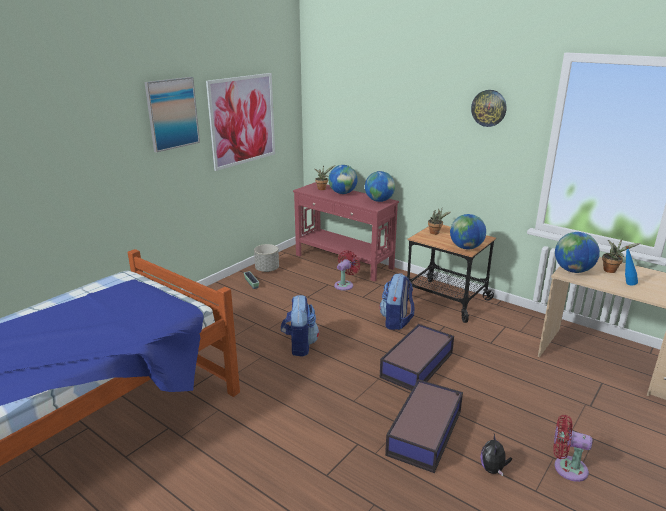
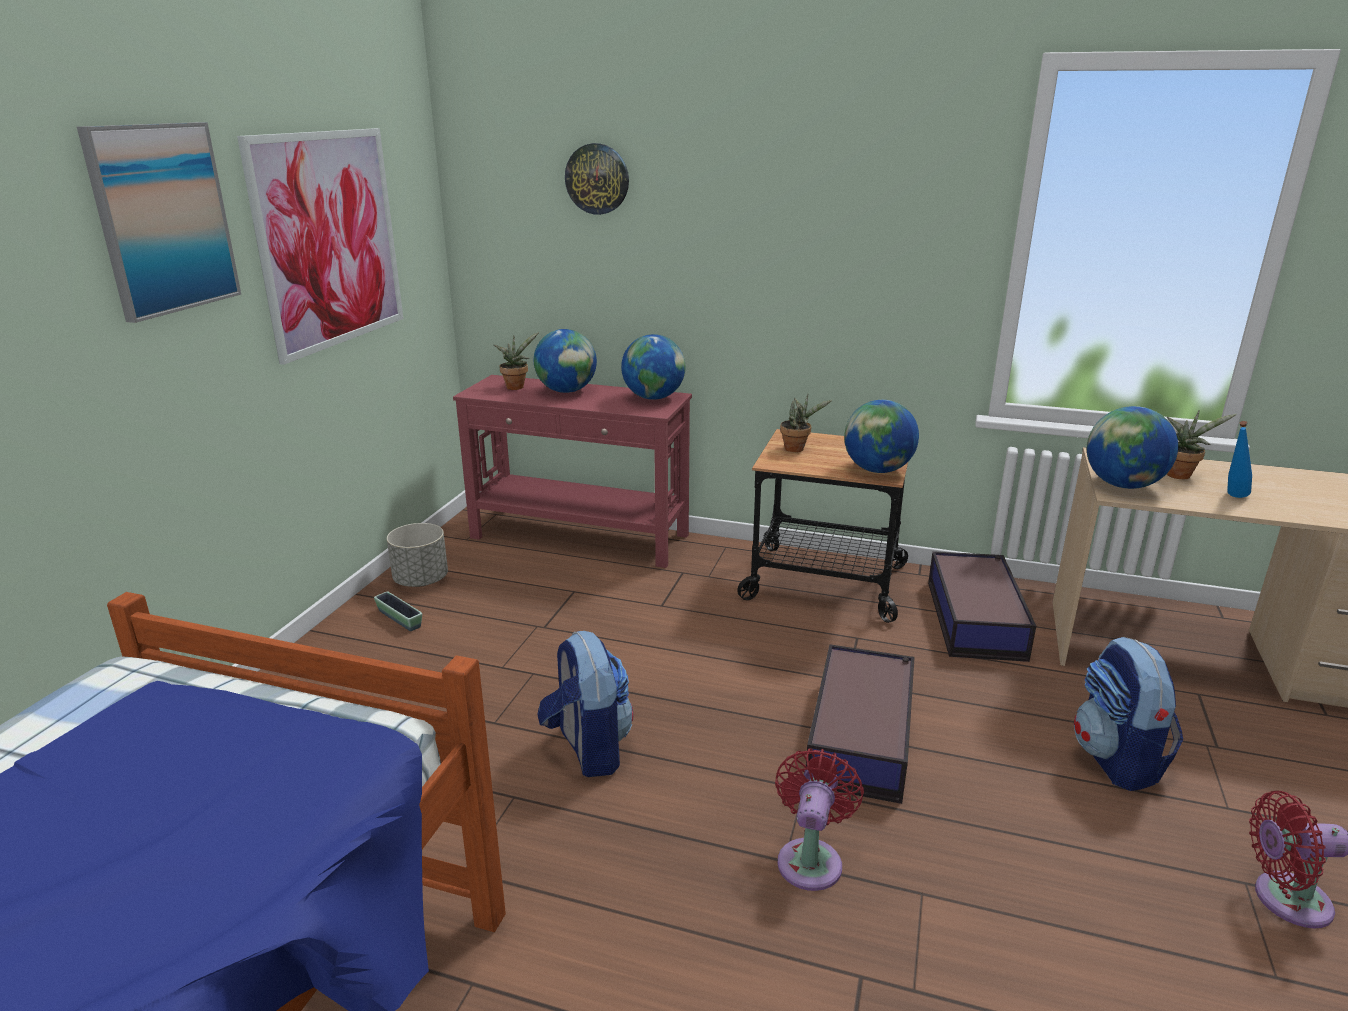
camera: 20 degrees left, 0 degrees up
(345, 285) = (610, 586): red fan -> red fan (811, 859)
(396, 321) = (760, 646): backpack -> backpack (1117, 760)
(425, 431) = (979, 896): storage box -> storage box (975, 618)
(489, 108) = (884, 180): wall clock -> wall clock (597, 179)
(493, 469) = (1166, 949): plush toy -> none

